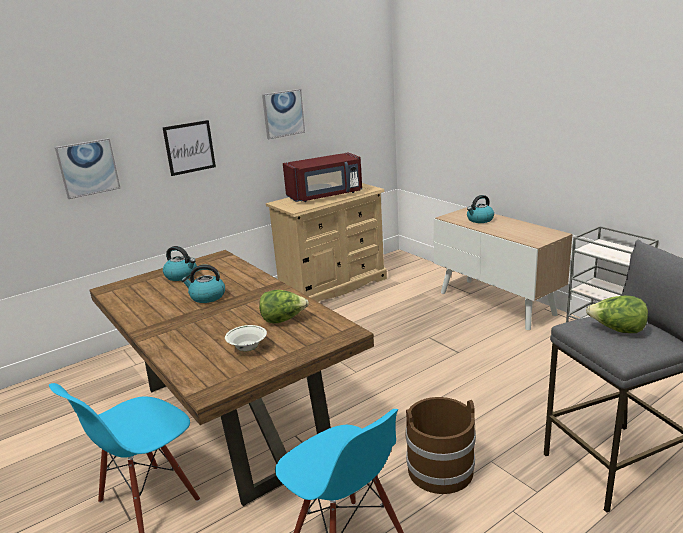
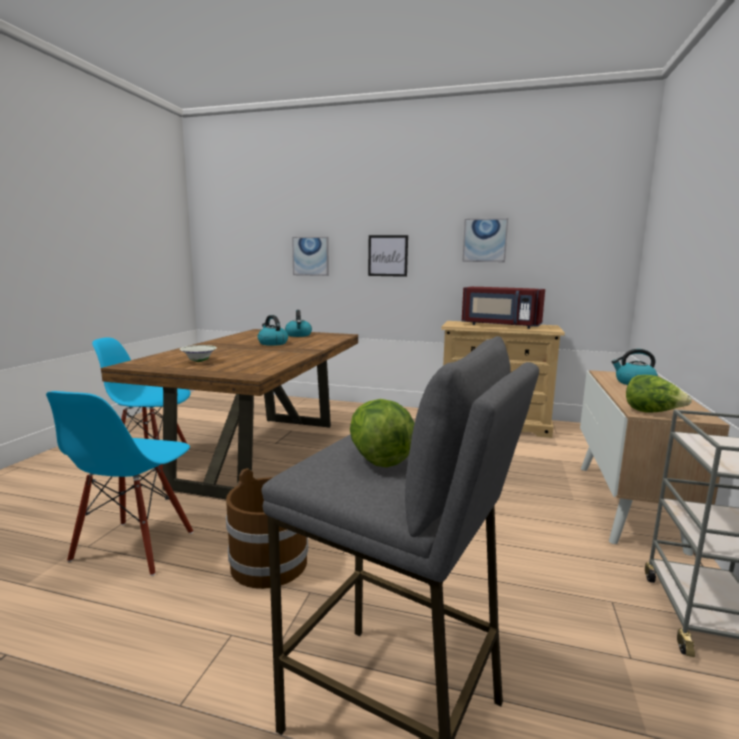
camera: 50 degrees right, 10 degrees down
(283, 320) = (255, 360): lettuce -> lettuce (652, 412)

